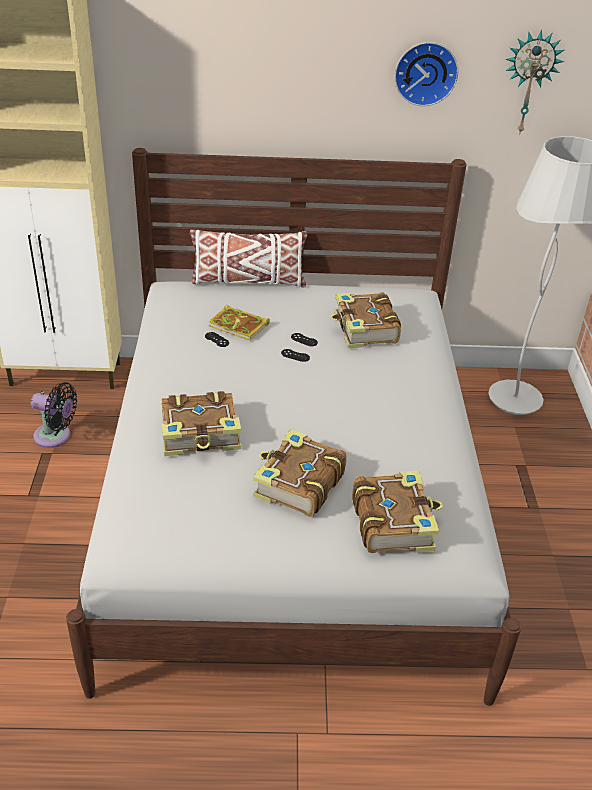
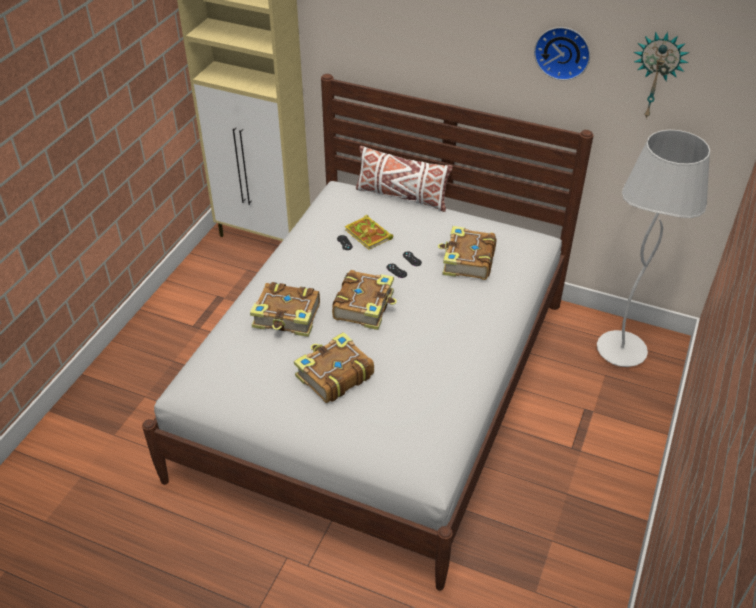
camera: 25 degrees right, 5 degrees up
(56, 437) = (233, 285): black fan -> none
(393, 521) = (386, 425): book -> book (365, 306)

